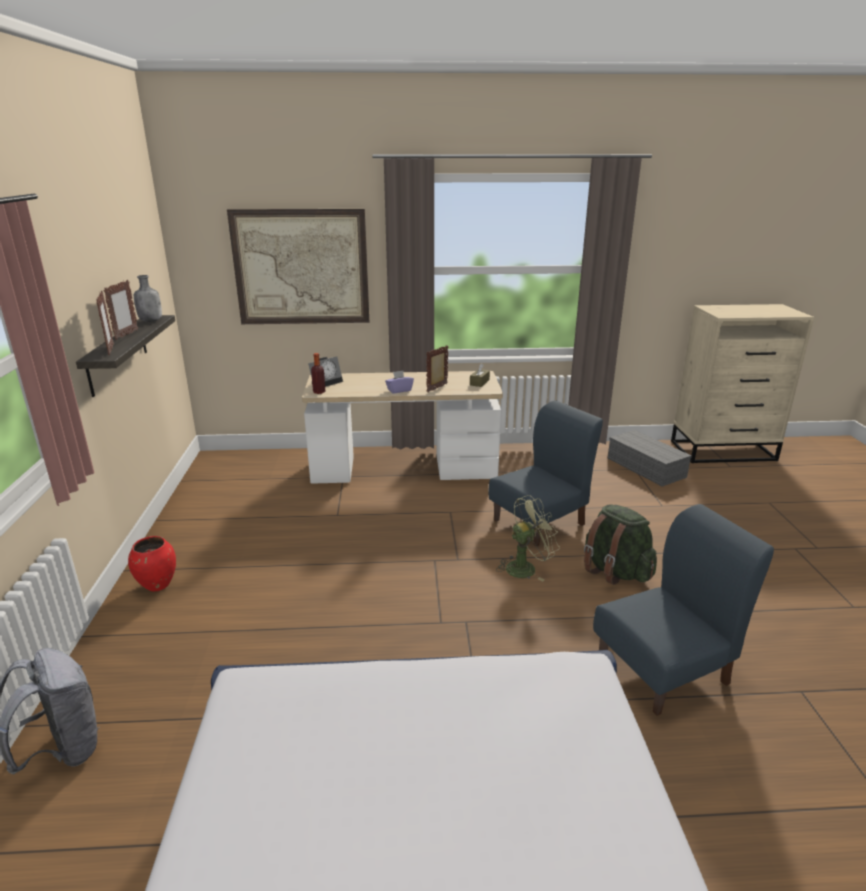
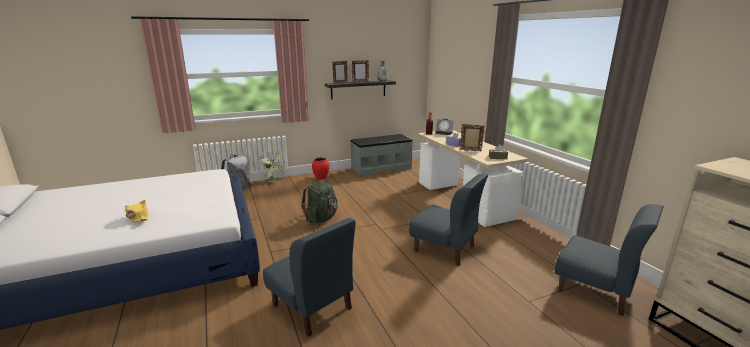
camera: 70 degrees right, 5 degrees down
(198, 503) = (381, 168): none -> grey bench
(301, 267) = (465, 70): picture -> none
(526, 567) = (388, 250): green fan -> green fan (274, 182)
(543, 827) = (138, 216): none -> yellow hat
(615, 571) = (408, 283): green backpack -> green backpack (321, 219)
(647, 468) = (595, 290): grey storage box -> blue chair

